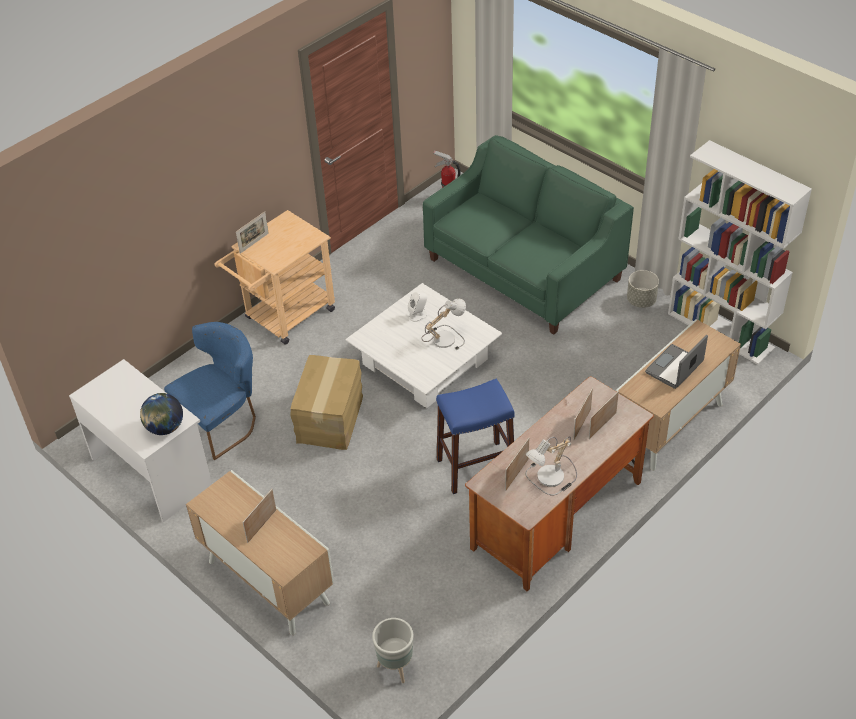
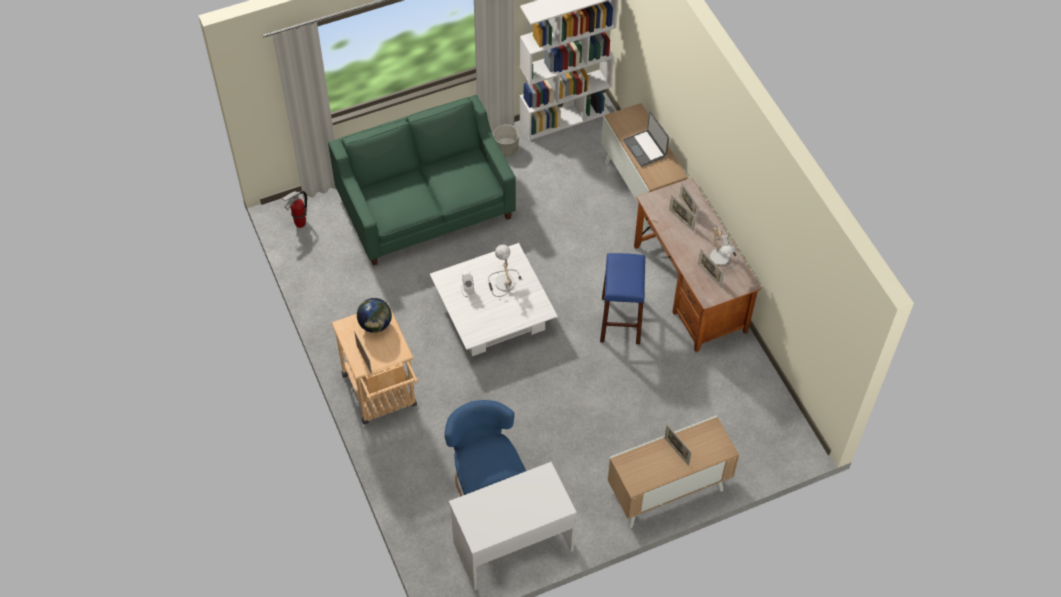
camera: 70 degrees left, 10 degrees up
(165, 428) = (549, 488): globe -> globe (375, 325)
(331, 419) = (521, 398): cardboard box -> none
(395, 668) = (778, 434): grey planter -> none

